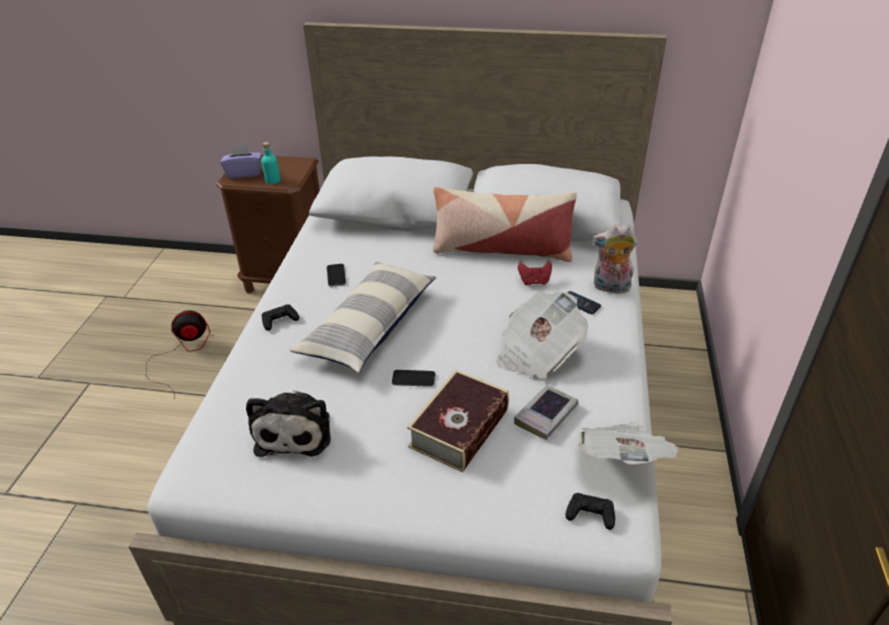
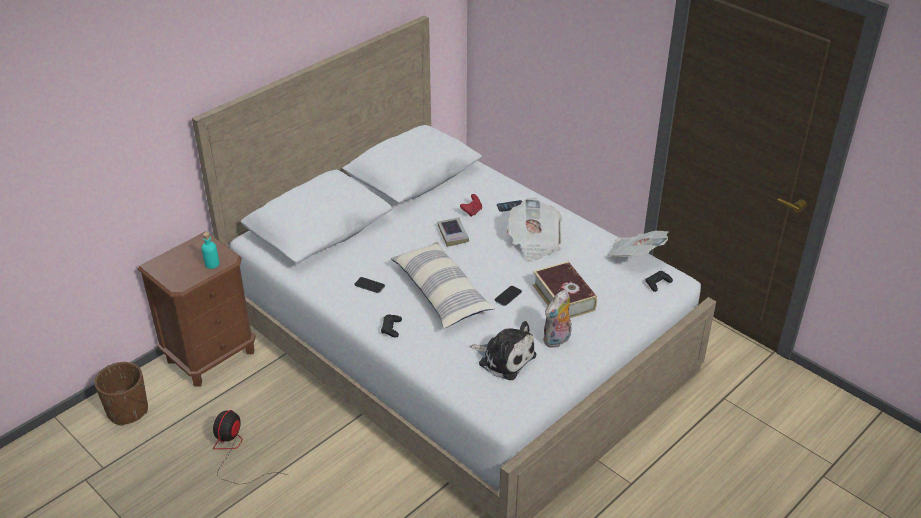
camera: 55 degrees left, 0 degrees up
(193, 275) = (128, 411): none -> brown planter
(244, 173) = (178, 274): purple tissue box -> none
(501, 249) = (424, 207): pillow -> none
(546, 415) = (584, 264): book -> book (453, 234)
(610, 287) = (509, 189): plush toy -> plush toy (557, 340)

